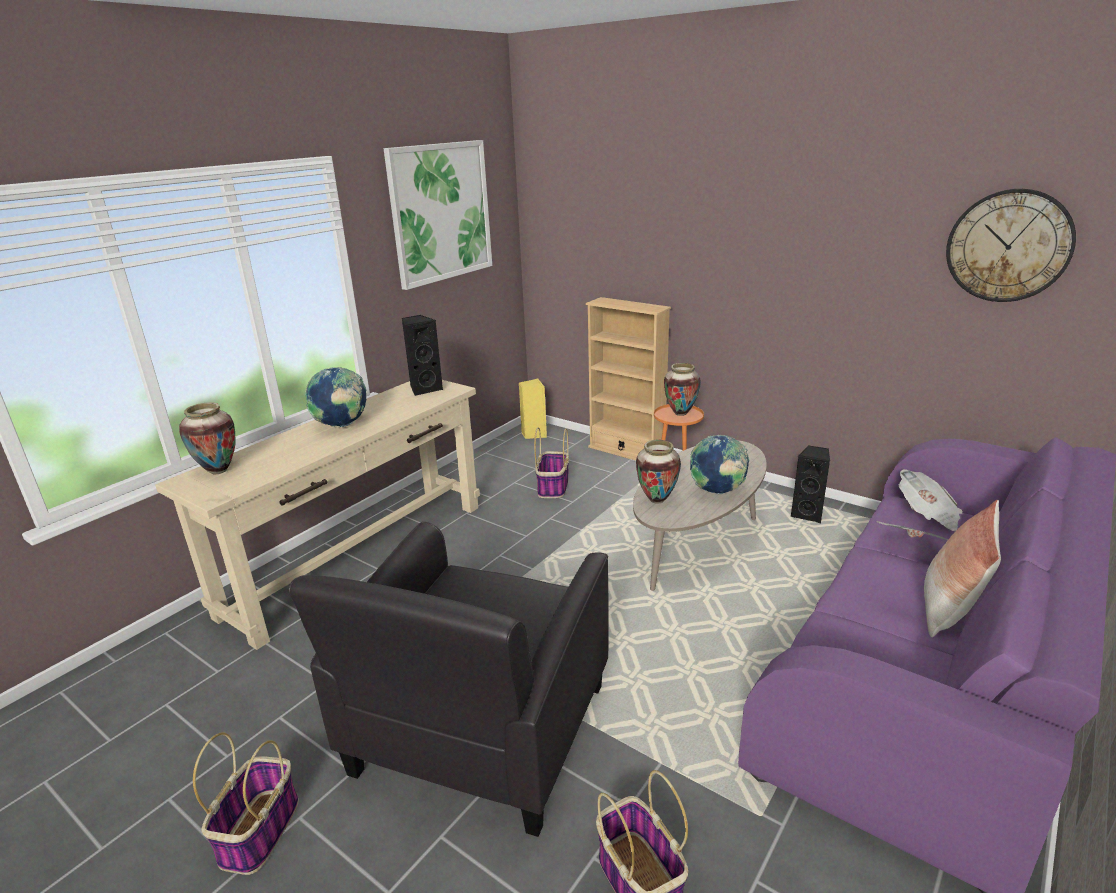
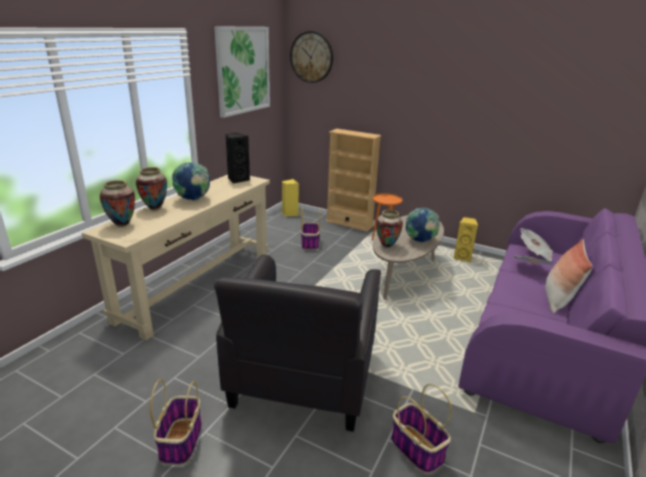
camera: 10 degrees left, 0 degrees up
(680, 413) = (388, 199): vase -> vase (155, 208)
(808, 515) = (462, 257): black speaker -> yellow speaker
(1008, 246) = (579, 103): wall clock -> wall clock (311, 57)

